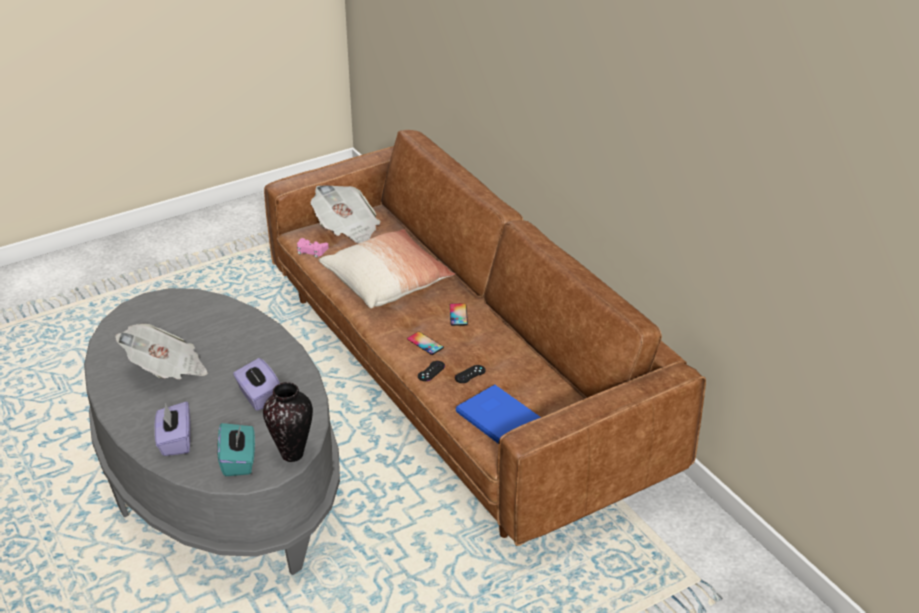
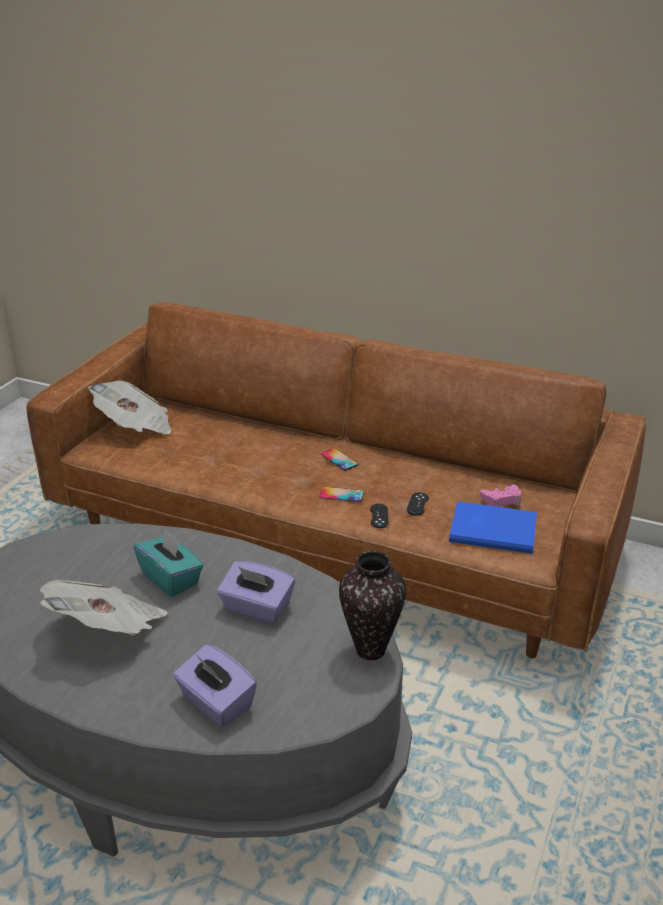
camera: 35 degrees left, 5 degrees down
(239, 461) = (320, 687): turquoise tissue box -> turquoise tissue box (171, 578)
(311, 250) = (120, 457): pink game controller -> pink game controller (501, 500)
(387, 282) = (236, 457): pillow -> none

